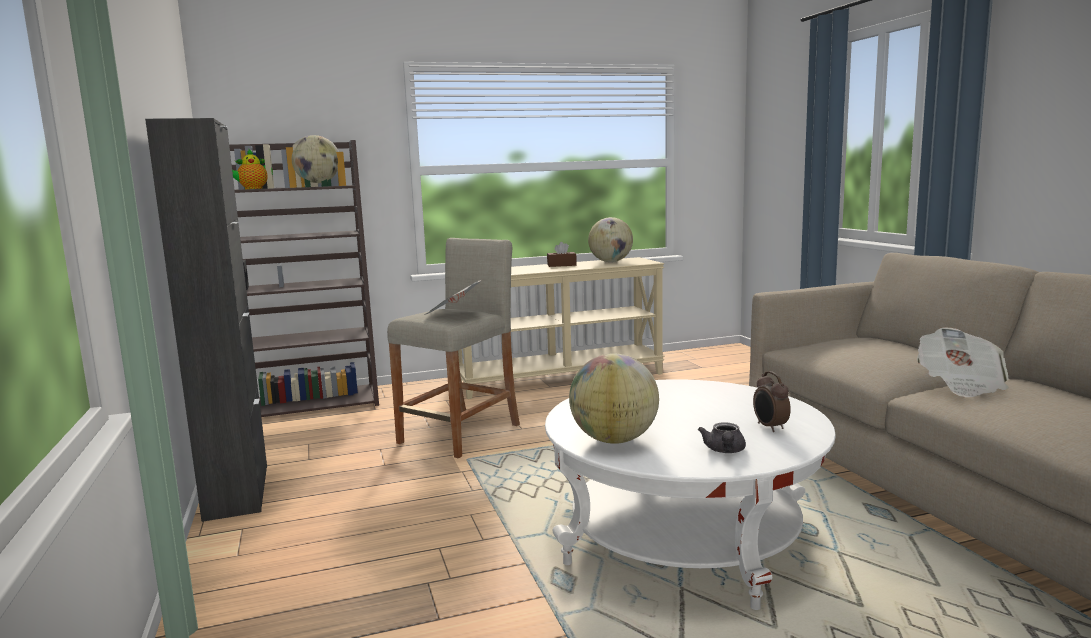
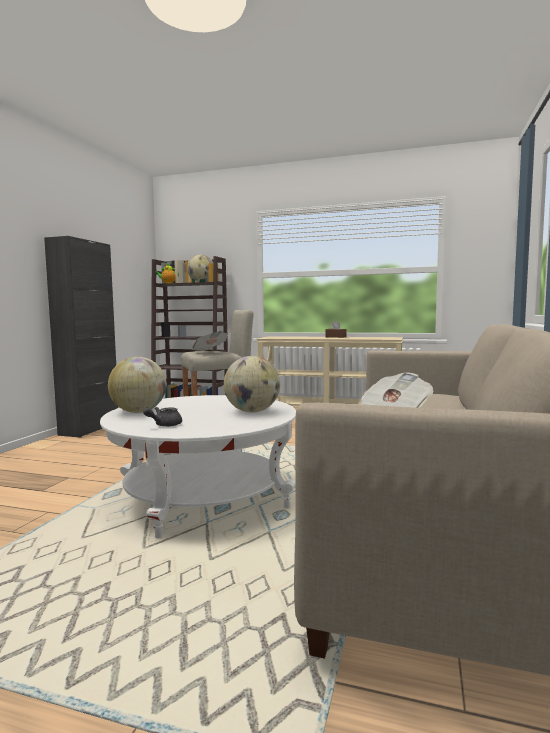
camera: 35 degrees right, 5 degrees down
(611, 262) = (371, 337): globe -> globe (252, 411)
(770, 427) = (225, 422): alarm clock -> none

